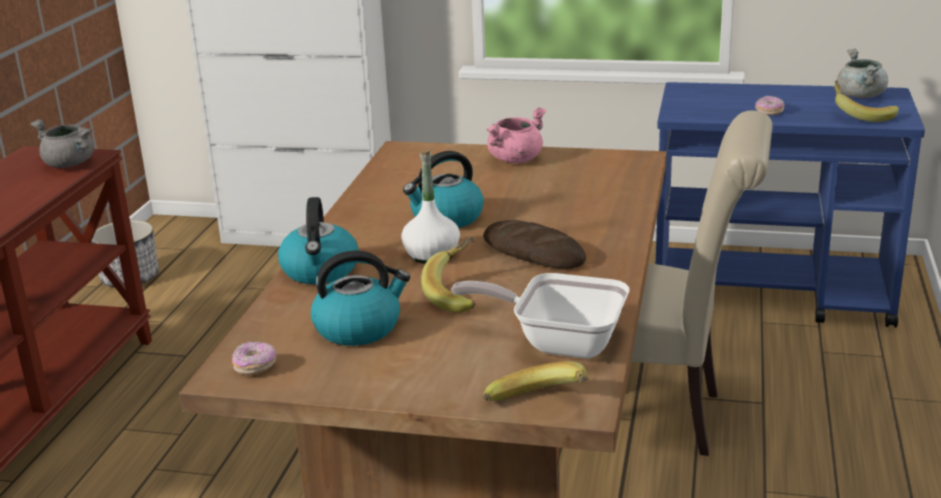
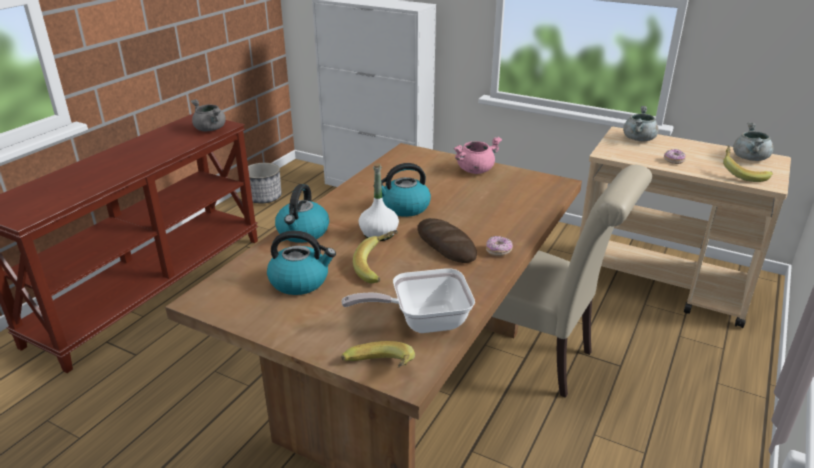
camera: 15 degrees right, 5 degrees up
(255, 367) = (220, 297): donut -> donut (498, 251)
(559, 342) = (422, 321): frying pan -> frying pan turned 45 degrees counterclockwise
(710, 93) = (639, 139): none -> grey cooking pot
(773, 294) = (661, 284): blue cart -> beige cart

